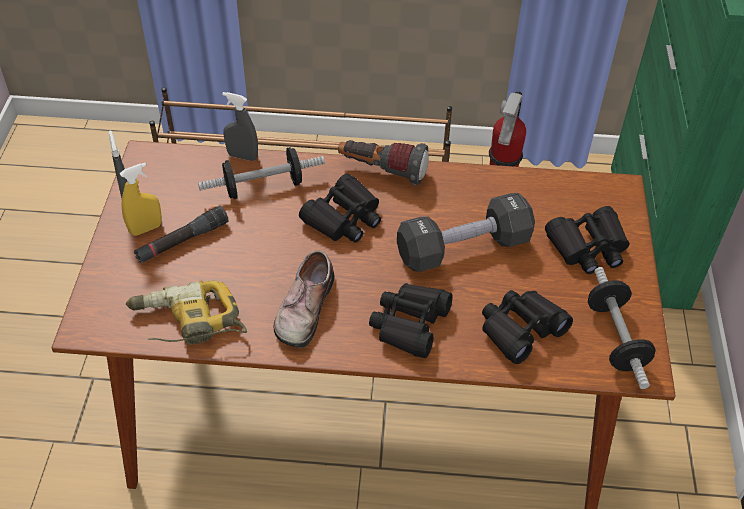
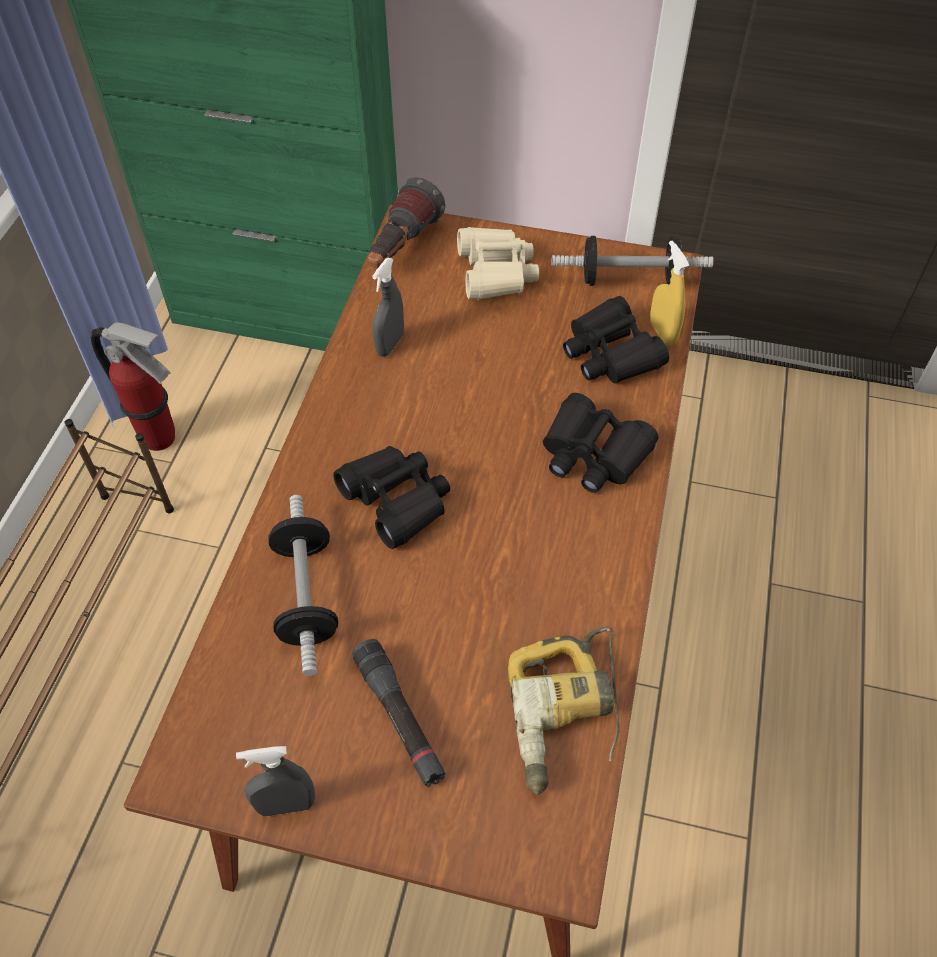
camera: 80 degrees left, 5 degrees up
(146, 229) = (360, 774): yellow spray bottle -> yellow spray bottle (662, 333)
(242, 156) = (227, 620): grey spray bottle -> grey spray bottle (390, 344)
(302, 308) = (554, 566): shoe -> none
(382, 171) = (315, 445): flashlight -> flashlight (401, 248)
(463, 248) = (476, 382): black dumbbell -> none
(588, 247) = (496, 272): black binoculars -> beige binoculars

